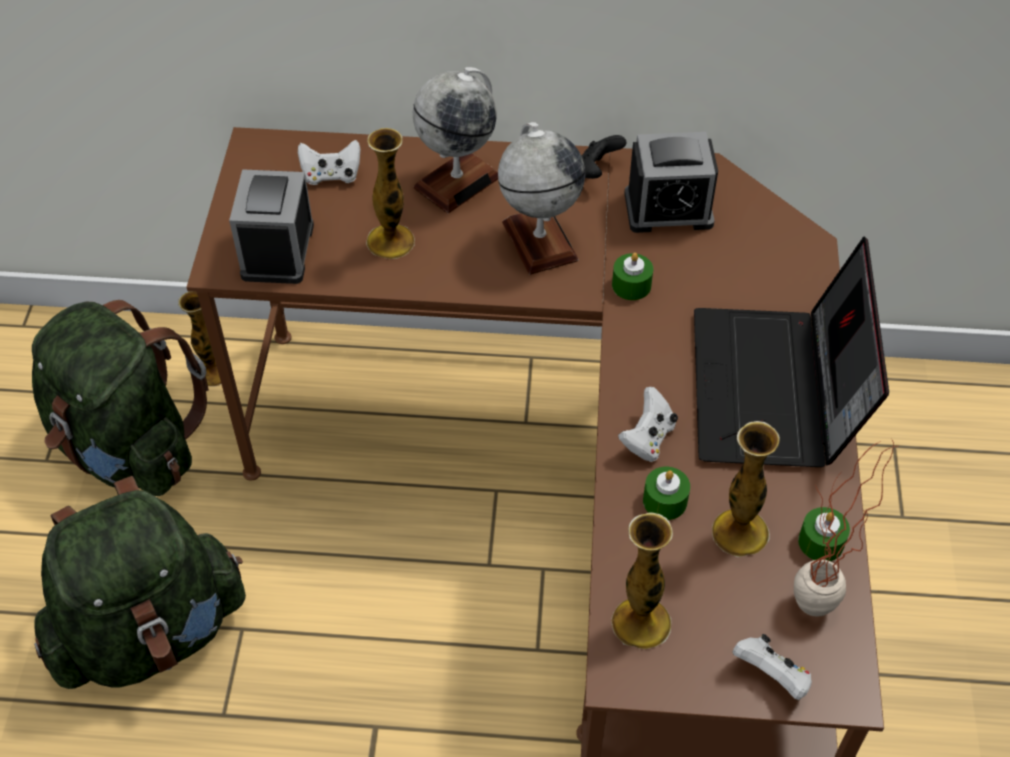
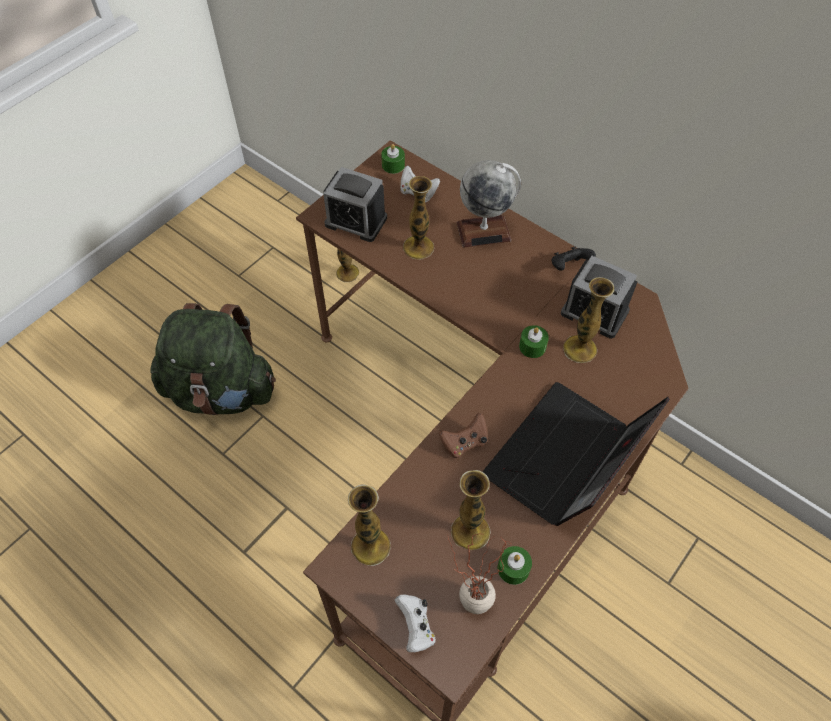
camera: 35 degrees right, 5 degrees up
(130, 447) = (280, 291): green backpack -> none
(278, 250) = (356, 221): alarm clock -> alarm clock turned 105 degrees counterclockwise
(539, 241) = (501, 290): globe -> none
(647, 439) = (464, 443): white game controller -> brown game controller
(665, 501) = (443, 485): green candle -> green candle (393, 165)
(687, 259) = (580, 349): none -> vase

